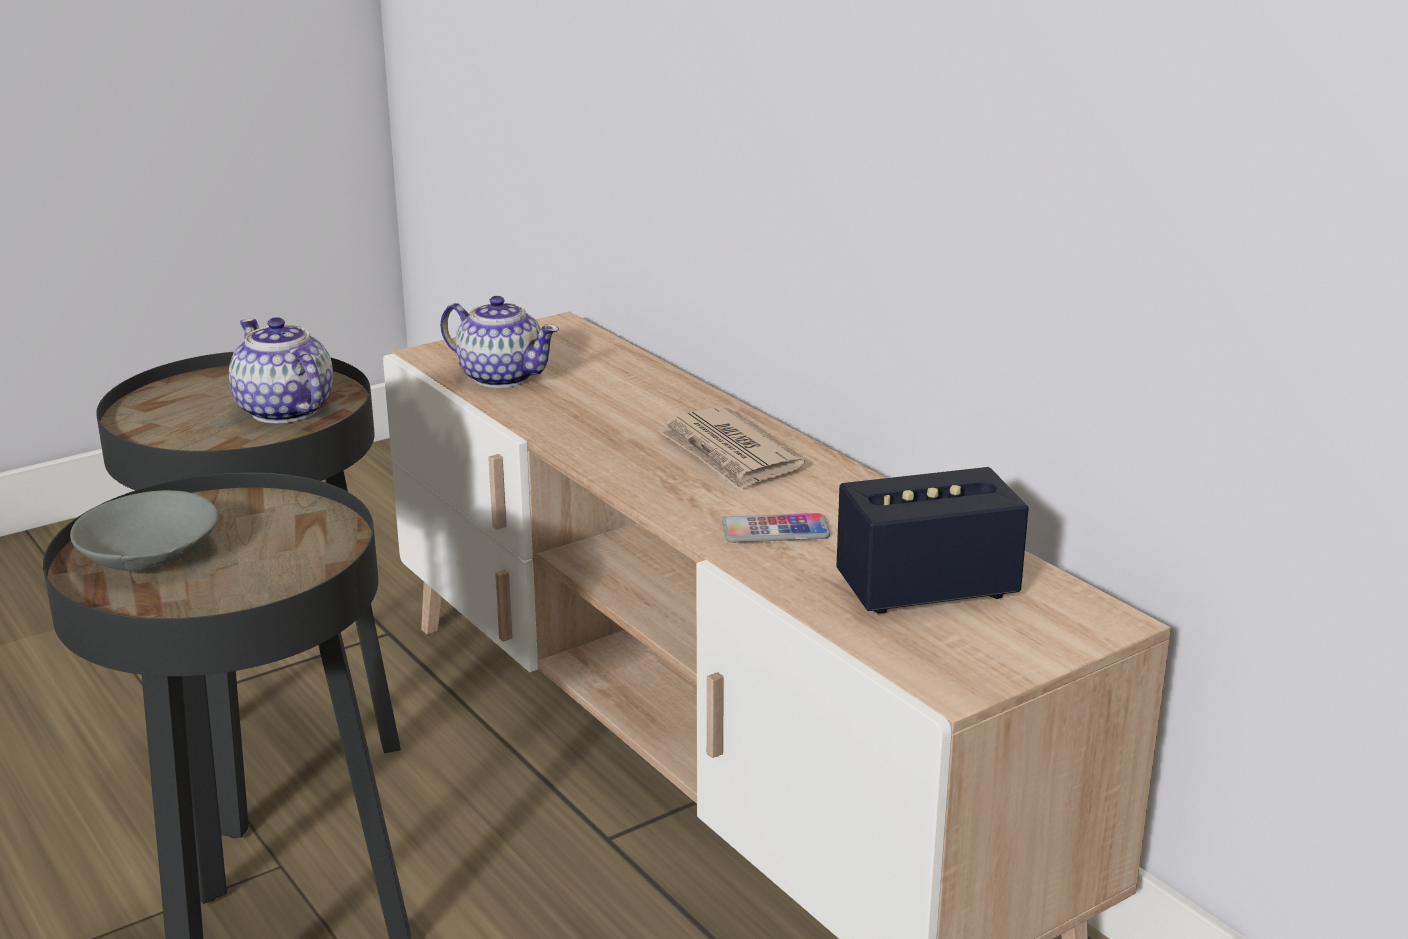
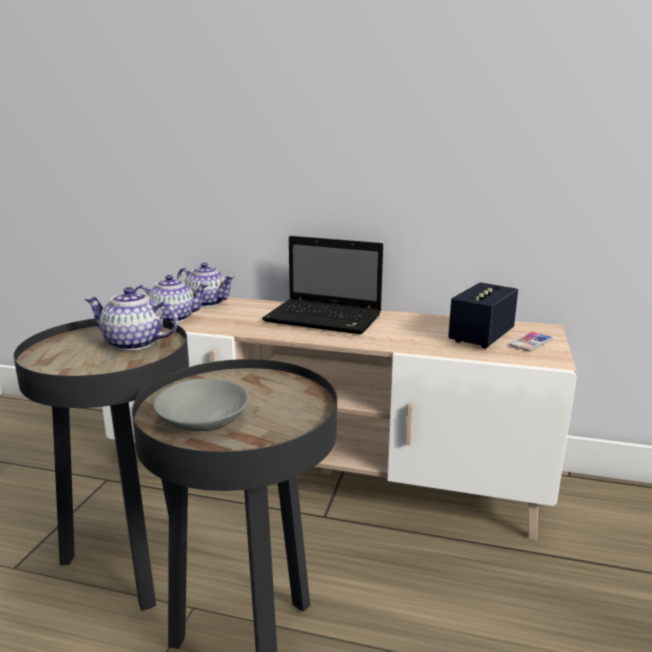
camera: 40 degrees left, 5 degrees down
(603, 361) = (206, 302): none -> teapot
(729, 454) = (326, 318): newspaper -> laptop
(775, 531) = (396, 336): phone -> phone (531, 343)

